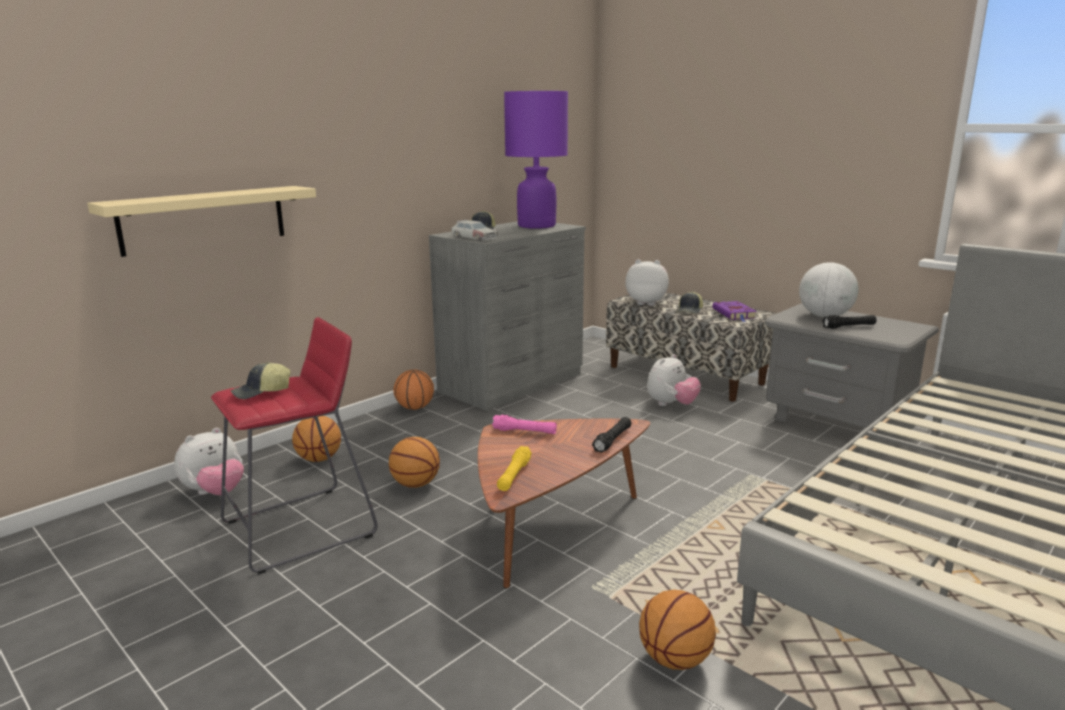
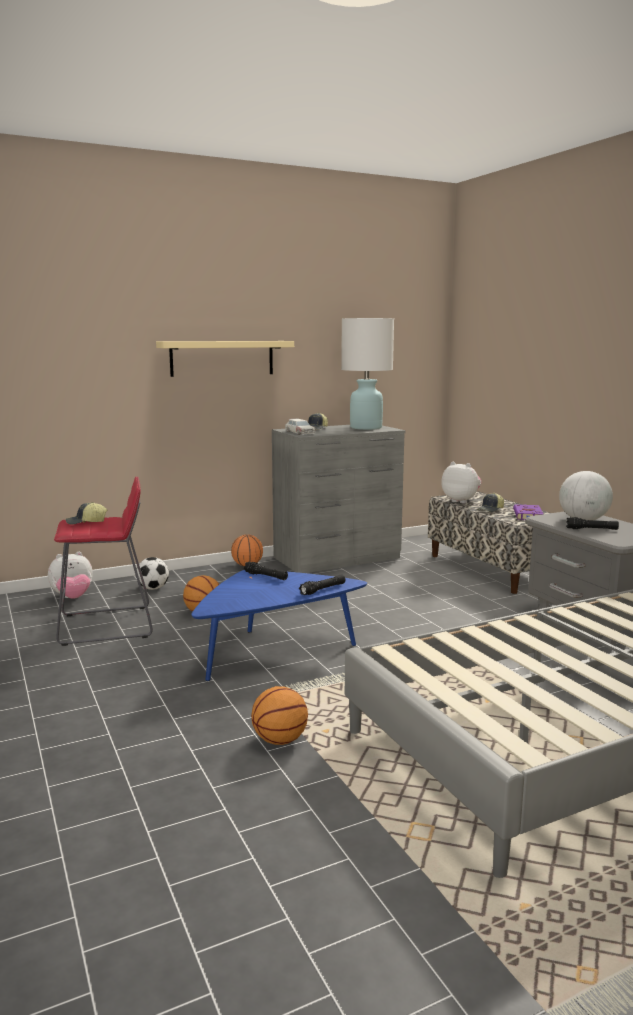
camera: 20 degrees right, 5 degrees down
(204, 219) = (92, 406): beige shelf -> beige shelf (222, 358)
(319, 459) = (153, 588): basketball -> football
(514, 475) = (227, 599): yellow flashlight -> none
(524, 431) = (266, 576): pink flashlight -> black flashlight
(536, 226) = (366, 427): purple table lamp -> white table lamp
(549, 525) = (272, 651): brown coffee table -> blue coffee table
(671, 405) = (454, 589): plush toy -> none

